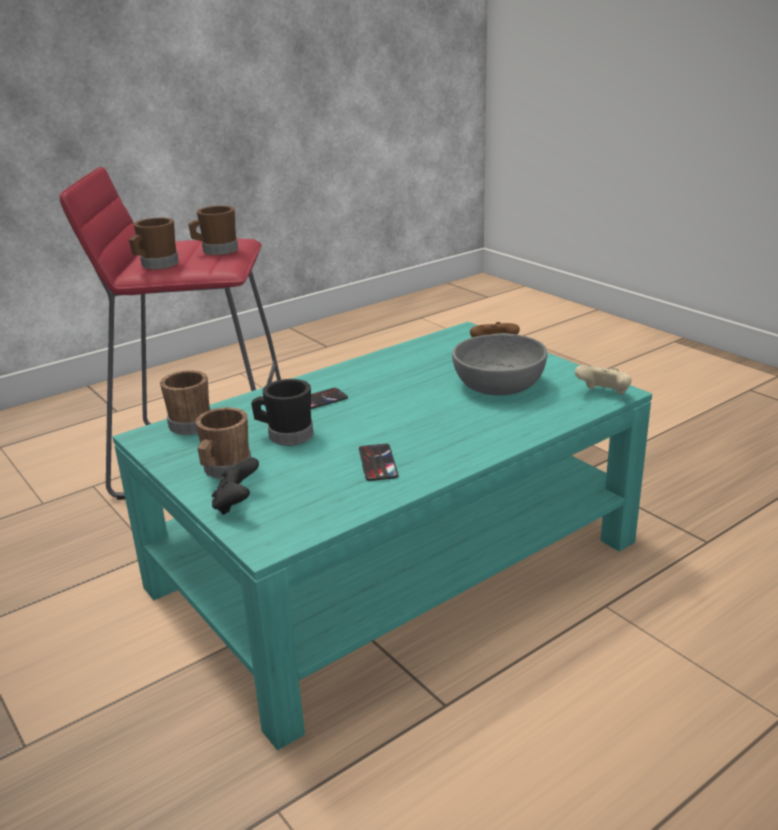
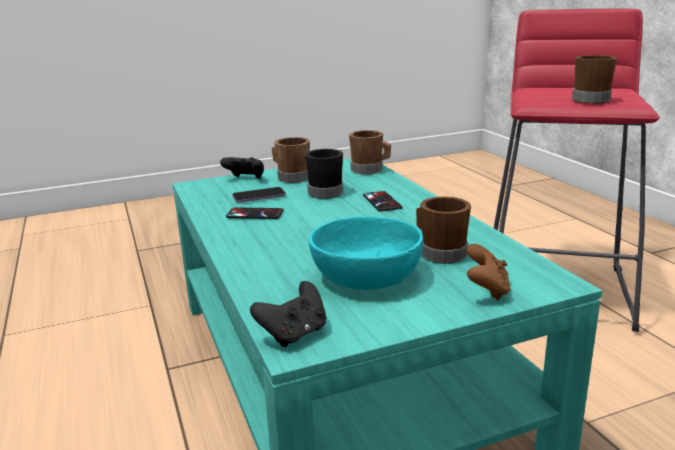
camera: 105 degrees right, 5 degrees down
(156, 265) = (541, 90): brown mug -> brown mug (439, 252)
(314, 475) = (259, 197): none -> phone
(498, 385) = (366, 276): grey bowl -> turquoise bowl
(603, 394) = (294, 334): beige game controller -> black game controller

